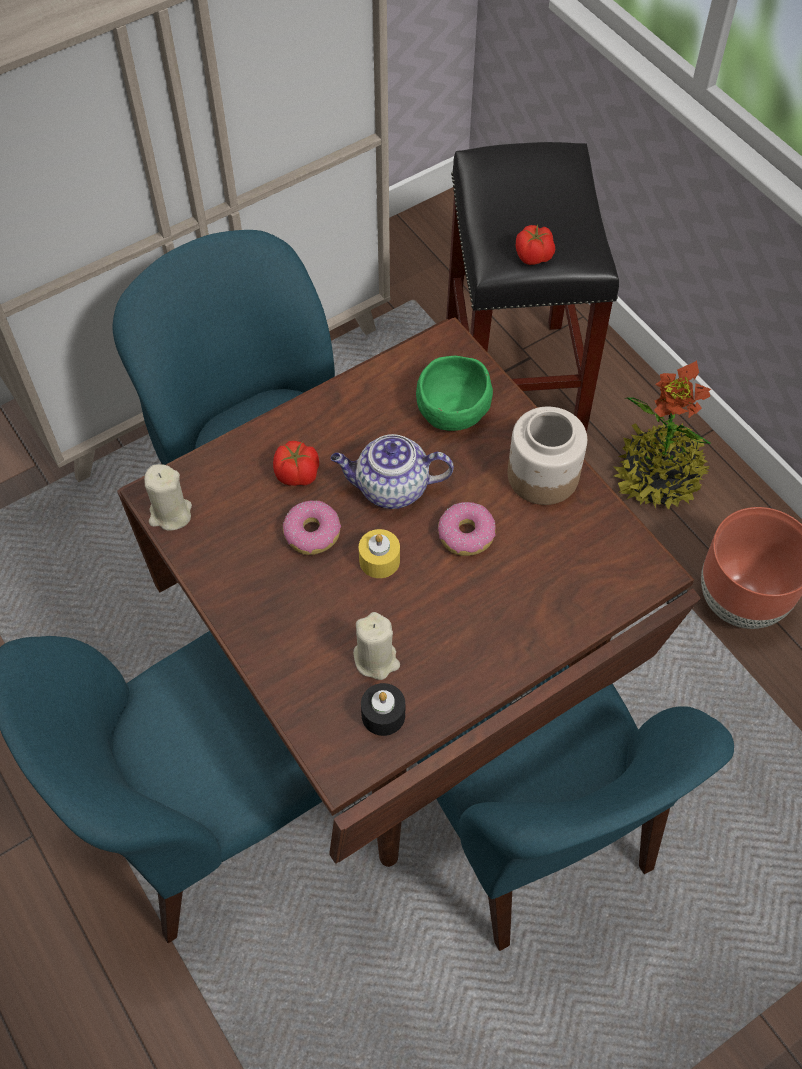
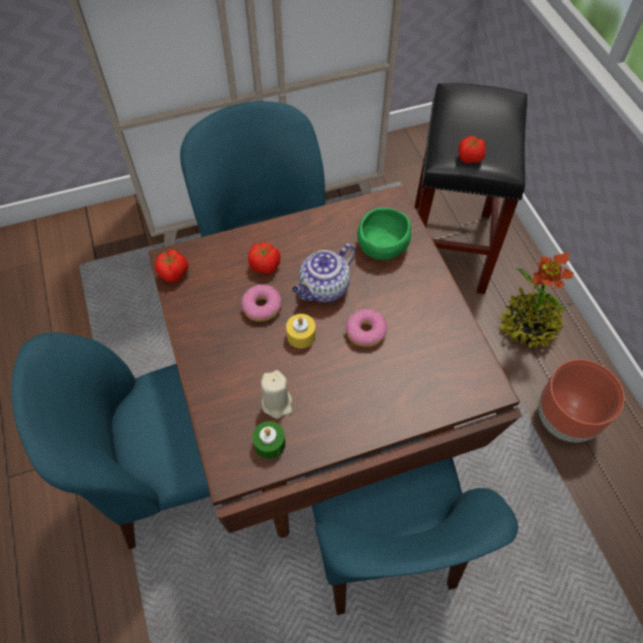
camera: 15 degrees right, 0 degrees up
(170, 514) = (174, 273): beige candle -> tomato
(383, 715) = (269, 443): black candle -> green candle
(390, 488) = (324, 289): teapot -> teapot turned 60 degrees counterclockwise
(542, 476) = (430, 303): jar -> none

